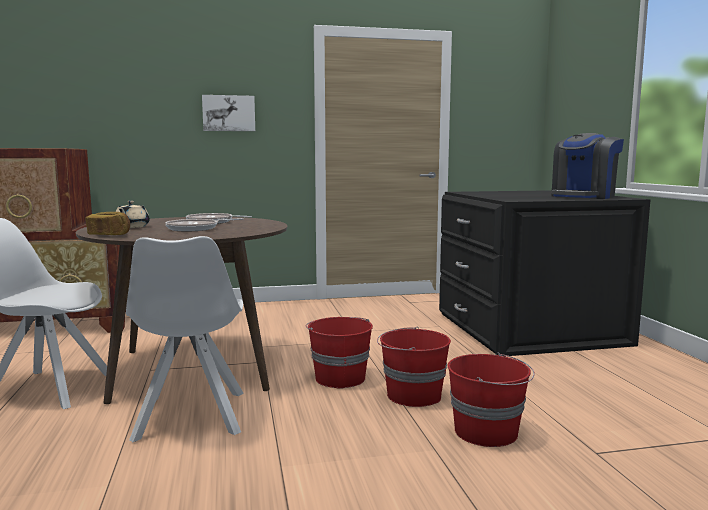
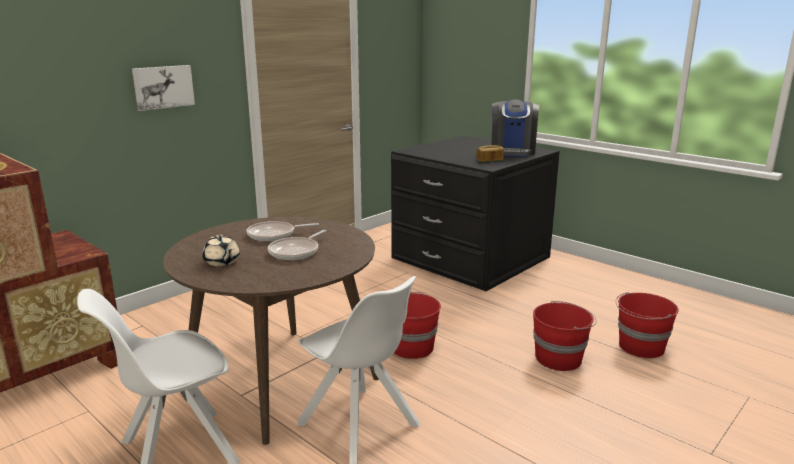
camera: 35 degrees left, 10 degrees up
(109, 235) = (251, 283): bread -> bread (489, 160)
(412, 395) = (480, 345): red bucket -> red bucket (640, 347)

